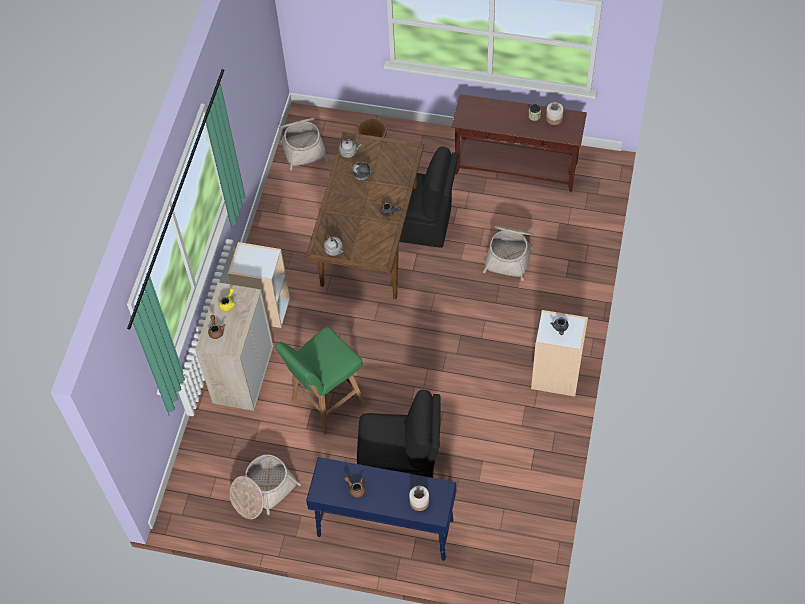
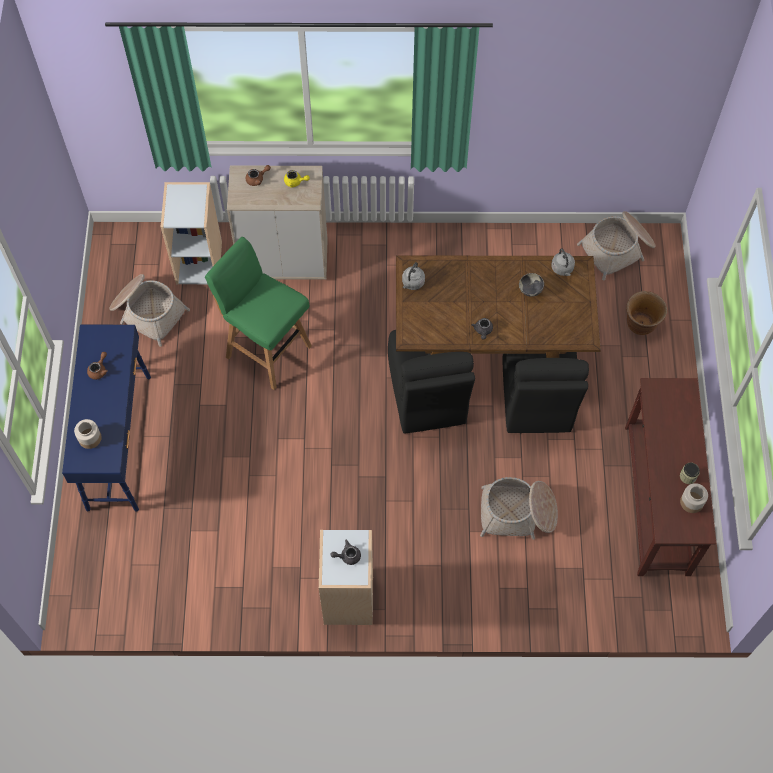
camera: 75 degrees right, 5 degrees up
(264, 308) = (377, 261): bookcase -> bookcase (199, 262)
(399, 465) = (199, 442): black chair -> black chair (427, 395)

